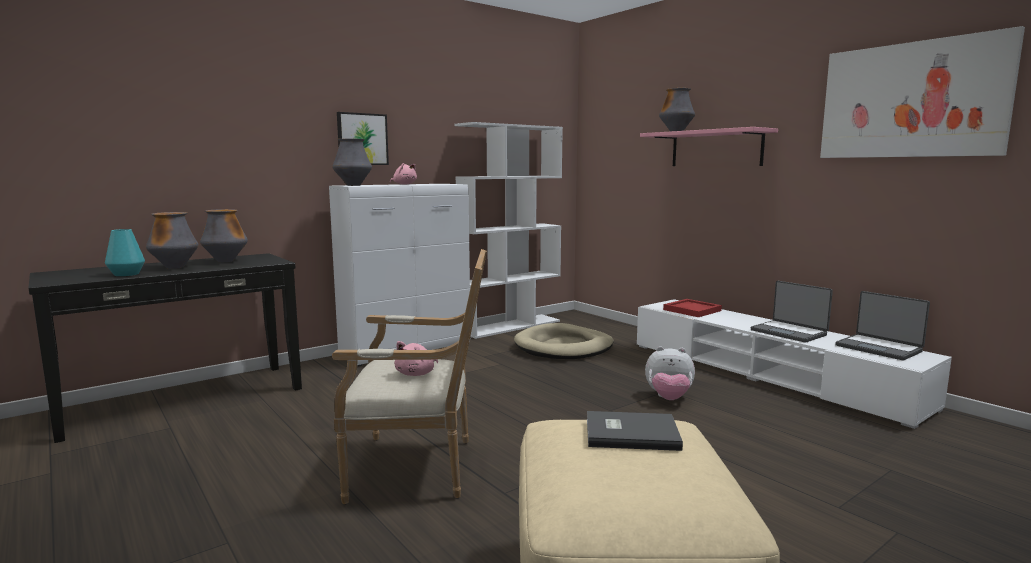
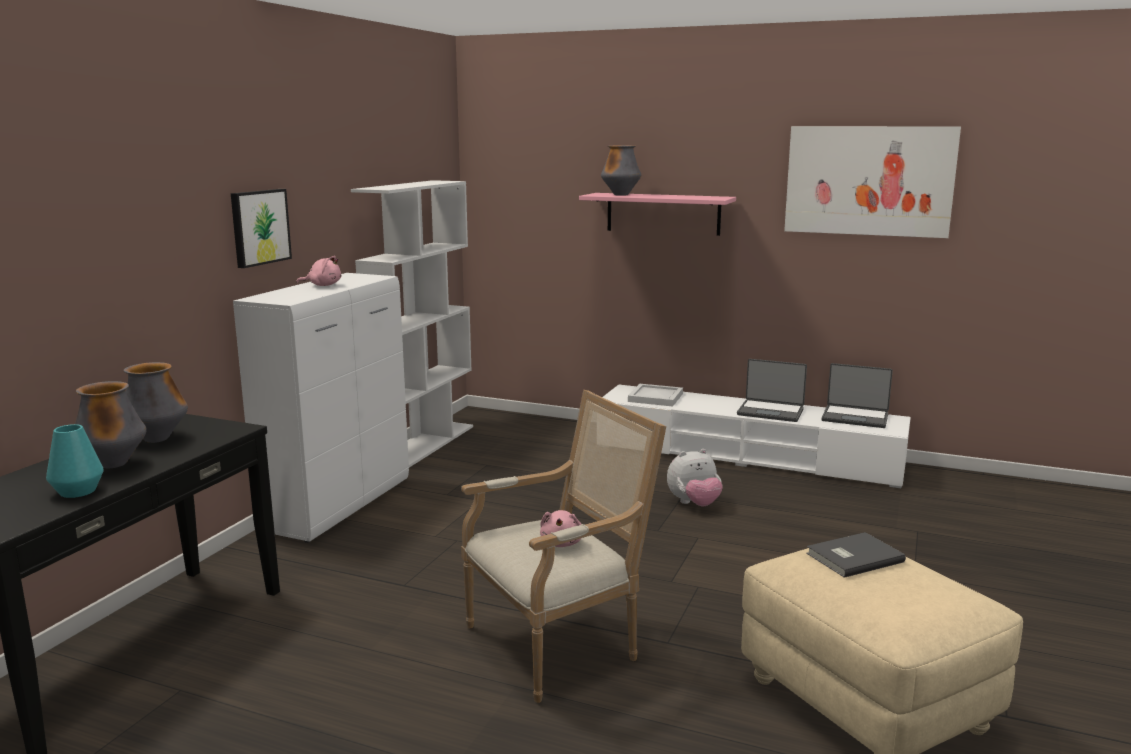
camera: 30 degrees left, 5 degrees up
(353, 185) = (278, 299): vase -> none
(564, 347) = (521, 462): beige dog bed -> none
(691, 310) = (654, 397): red tray -> white tray

